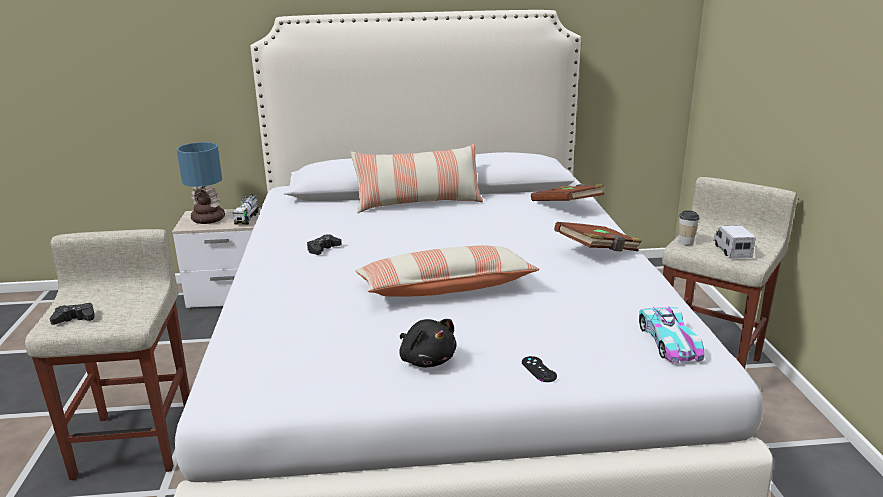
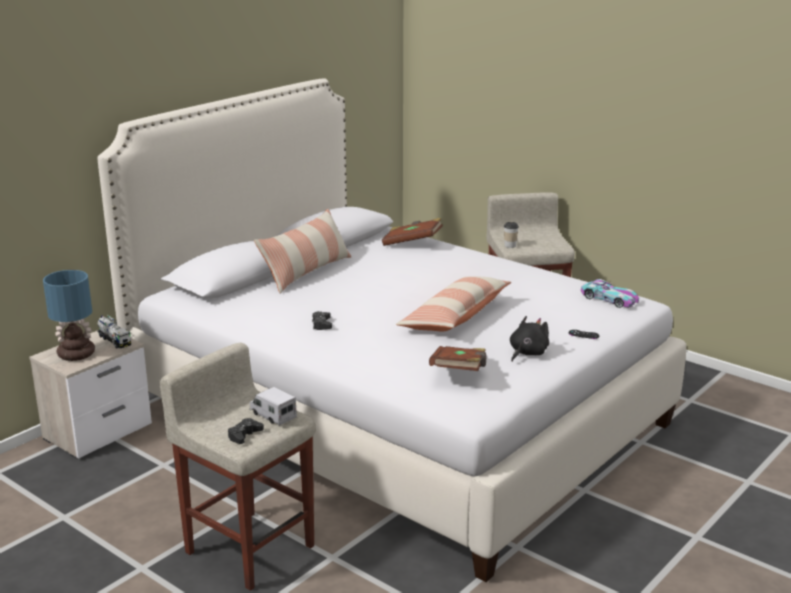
camera: 45 degrees left, 0 degrees up
(426, 360) = (527, 353): black plush toy -> black plush toy turned 60 degrees counterclockwise
(598, 252) = (489, 266): brown book -> brown book (459, 372)
(731, 251) = (541, 243): toy truck -> toy truck (273, 415)

